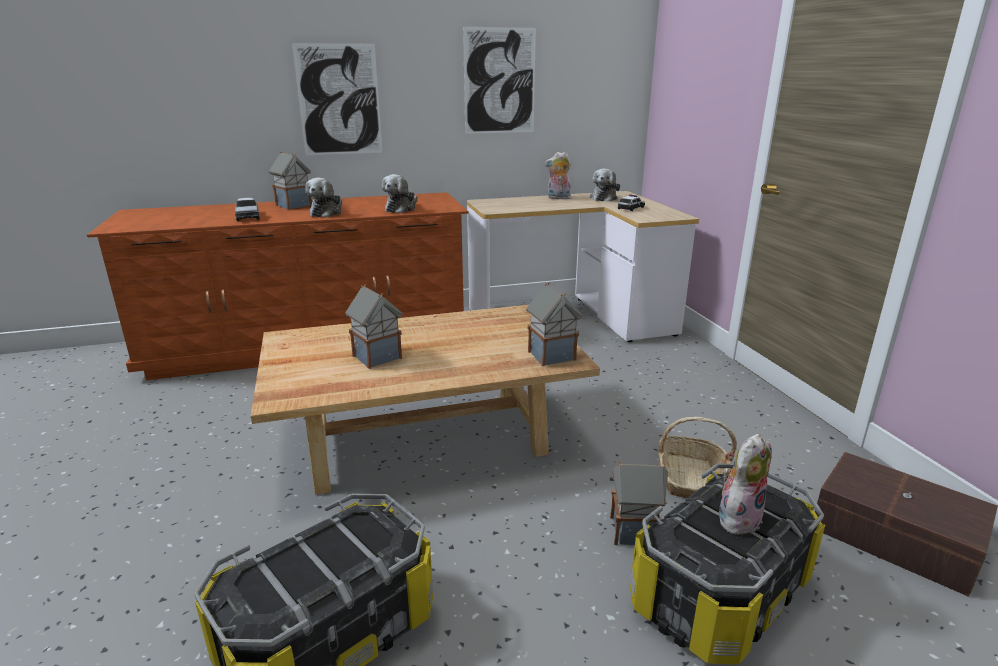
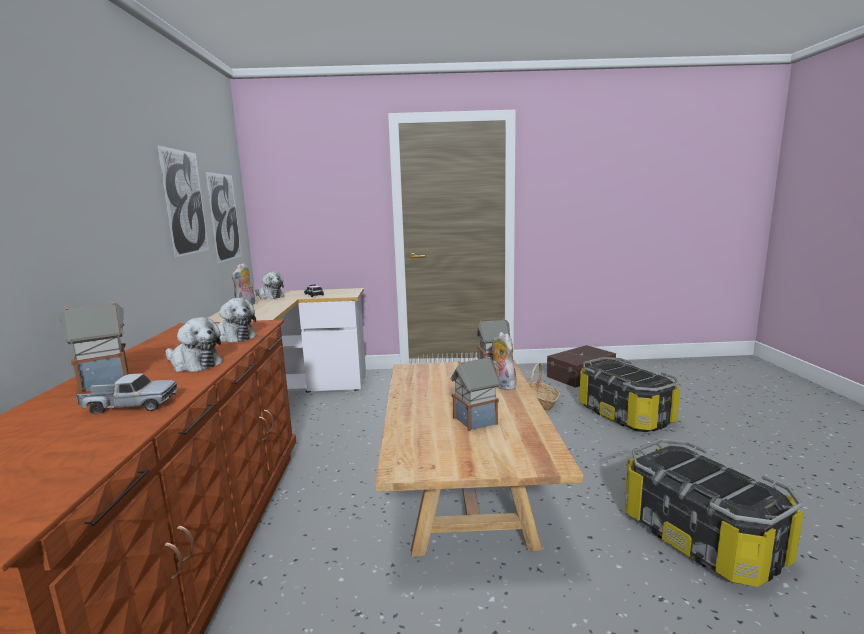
camera: 75 degrees left, 10 degrees down
(339, 100) = (76, 227): picture -> picture (225, 217)
(634, 531) = (581, 425): toy house -> none
(737, 518) = (625, 372): plush toy -> plush toy (501, 385)

